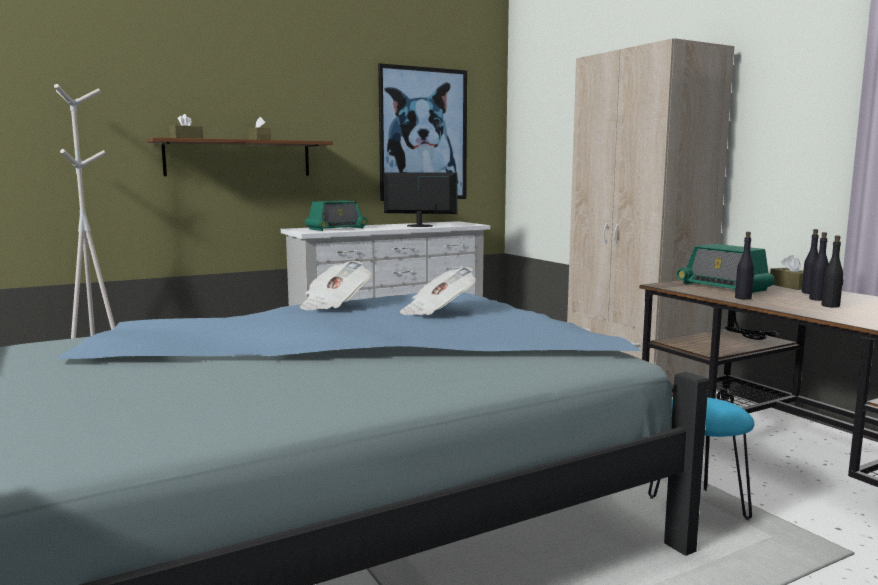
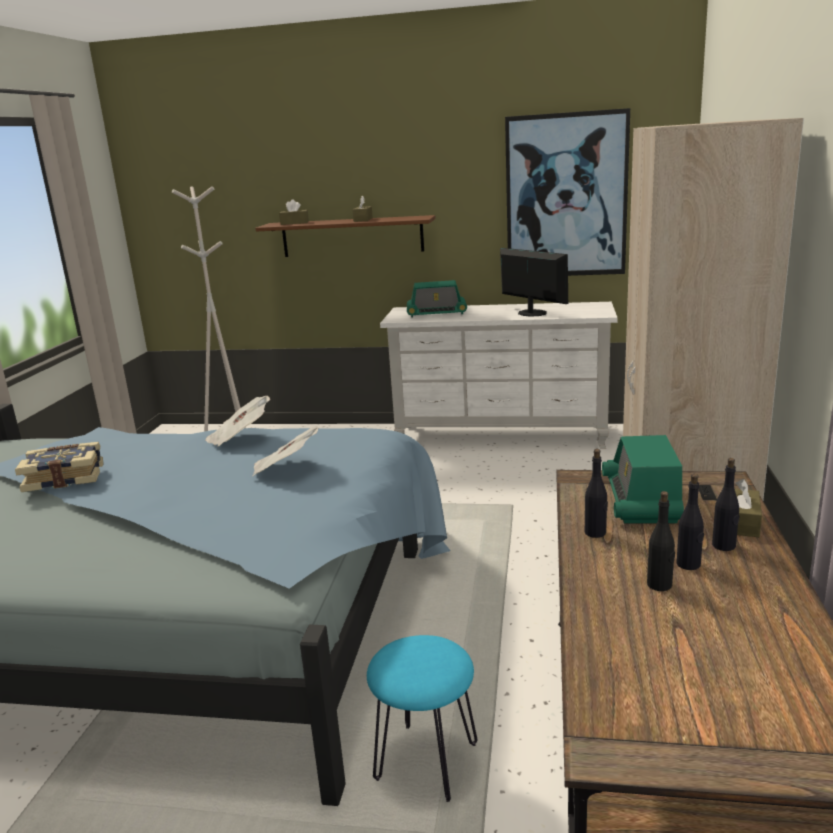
camera: 40 degrees right, 10 degrees up
(213, 345) = (64, 478): none -> book

